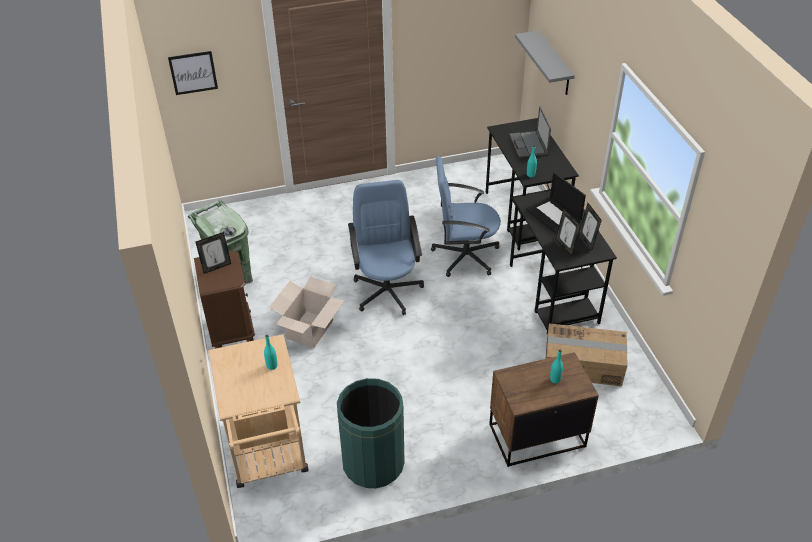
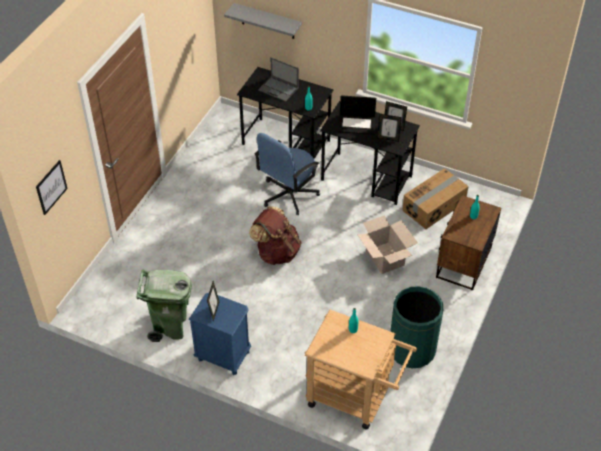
camera: 50 degrees left, 5 degrees up
(231, 331) = (223, 356): brown nightstand -> blue nightstand
(309, 329) = (267, 313): cardboard box -> cardboard box (384, 258)
(387, 290) = (276, 252): blue office chair -> brown backpack

